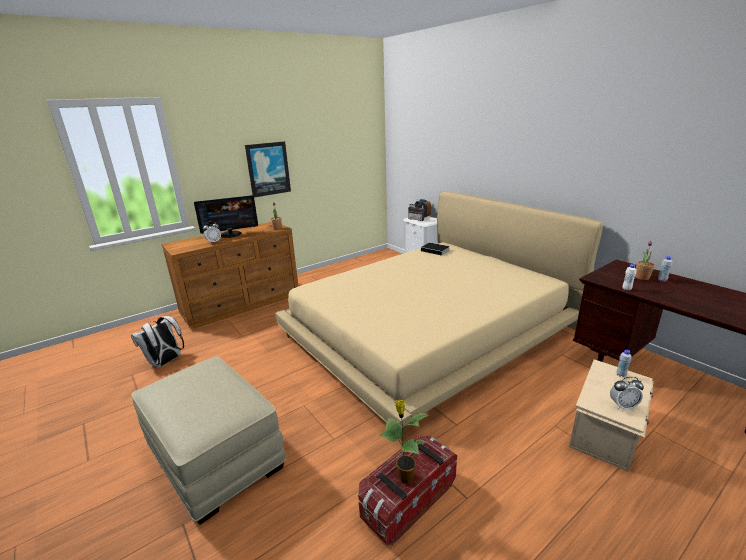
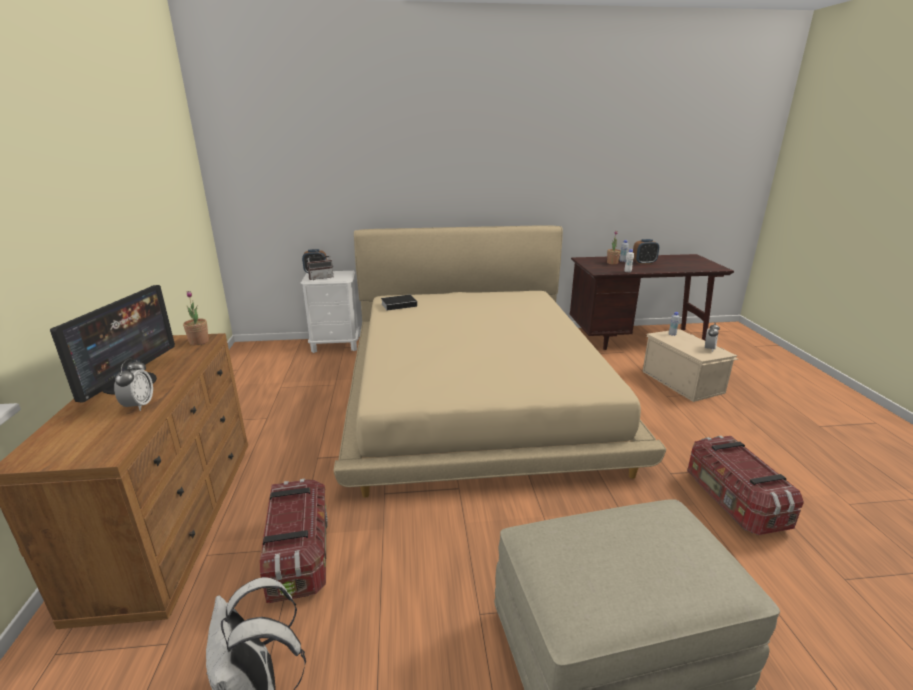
camera: 60 degrees left, 0 degrees up
(238, 338) = (299, 555): none -> storage box
(268, 169) = (94, 234): picture -> none
(404, 477) = (754, 470): potted plant -> none
(684, 290) = (644, 263): none -> alarm clock

